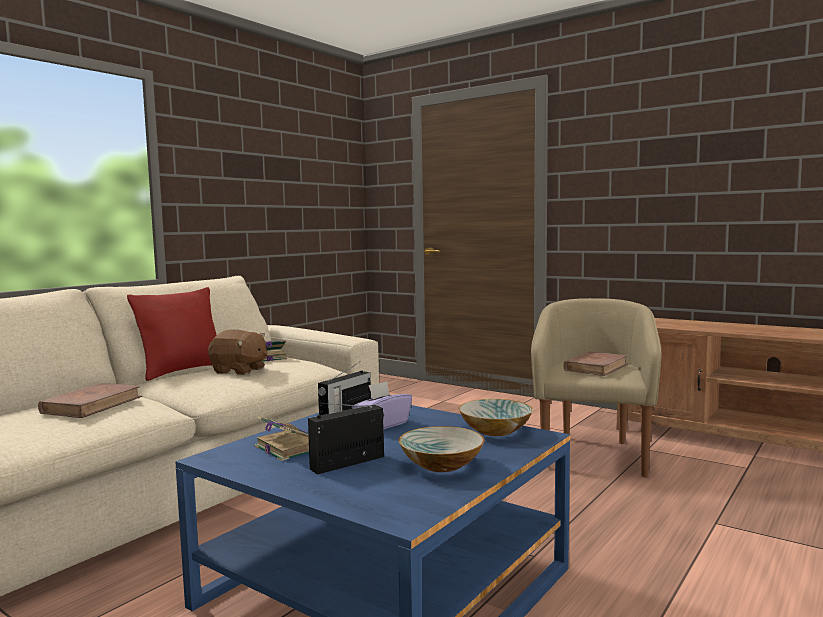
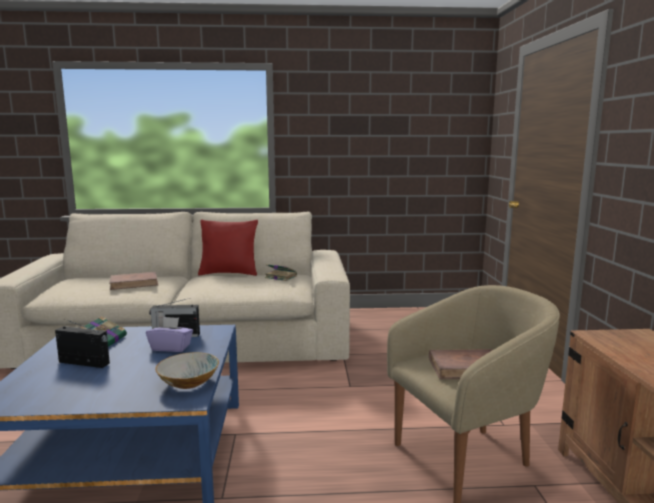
camera: 50 degrees right, 5 degrees up
(239, 371) = (240, 282): brown plush toy -> none
(441, 464) = (96, 387): bowl -> none

